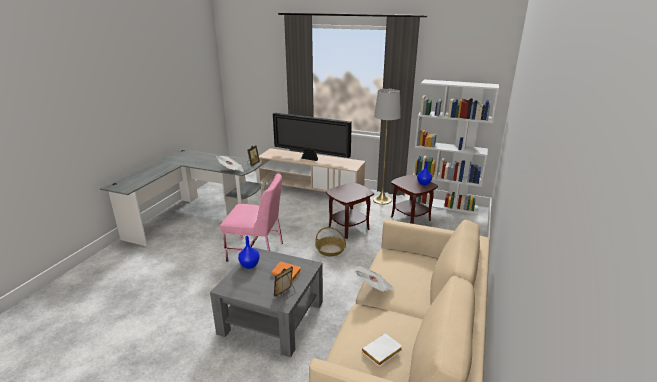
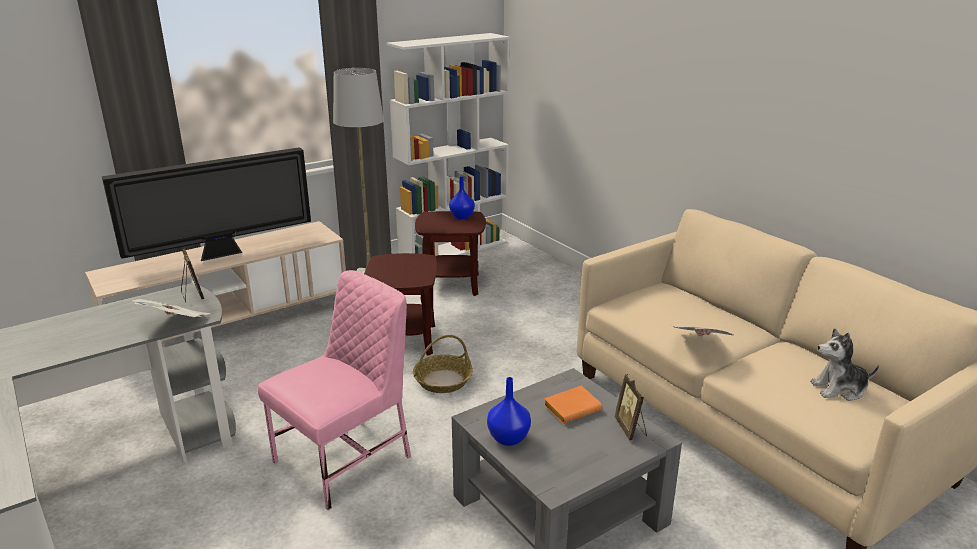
camera: 55 degrees left, 0 degrees up
(382, 353) = (839, 389): white book -> plush toy

